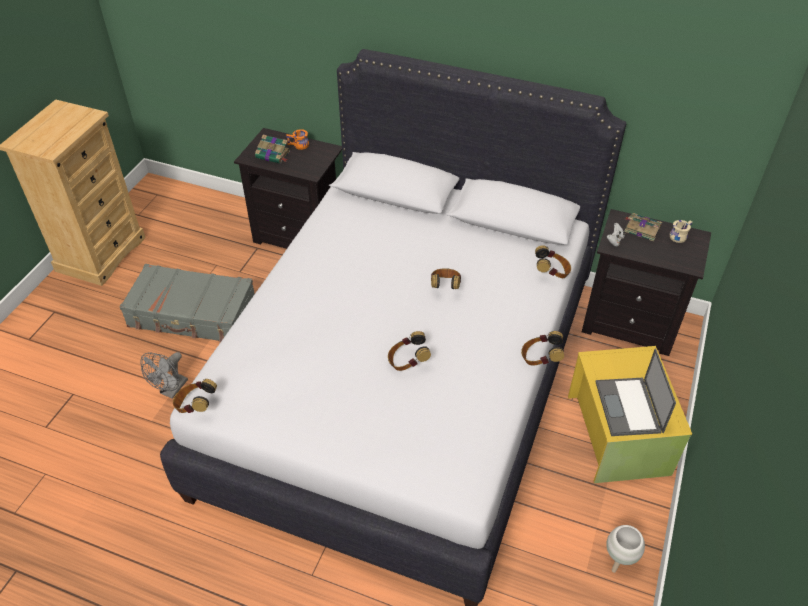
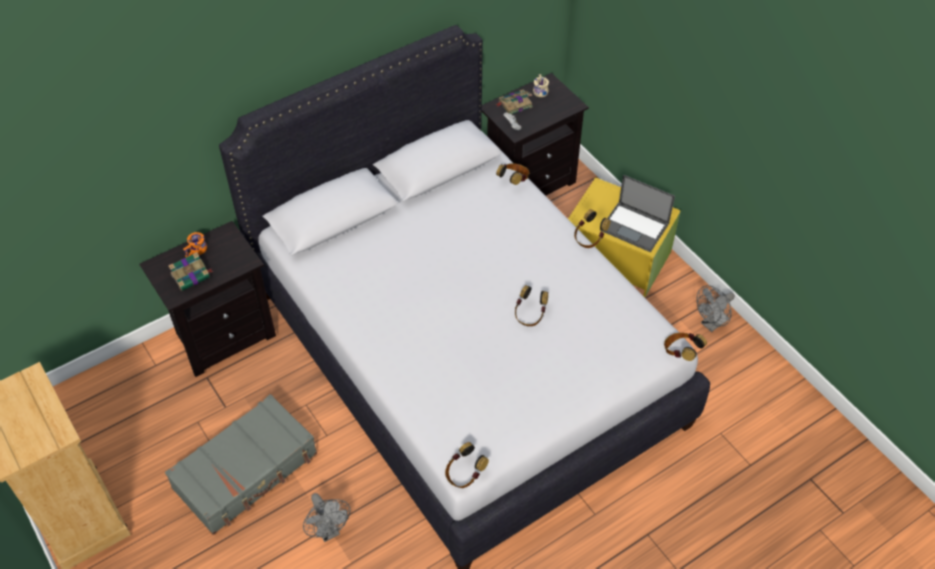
camera: 55 degrees left, 5 degrees up
(445, 287) = (473, 250): headphones -> headphones (681, 352)
(618, 561) = (711, 324): white planter -> grey fan

